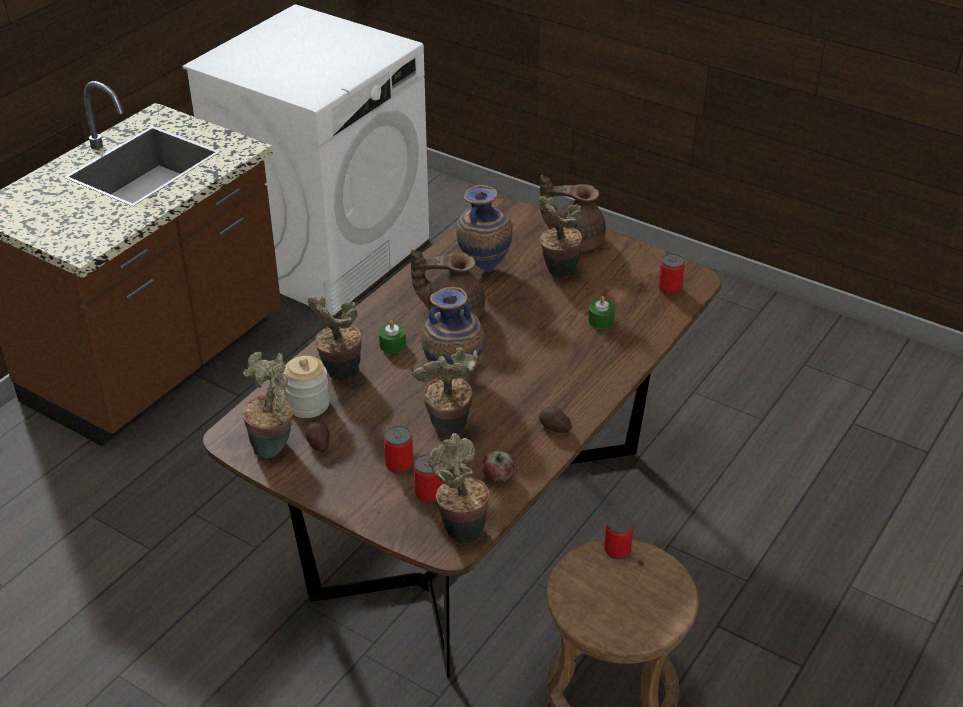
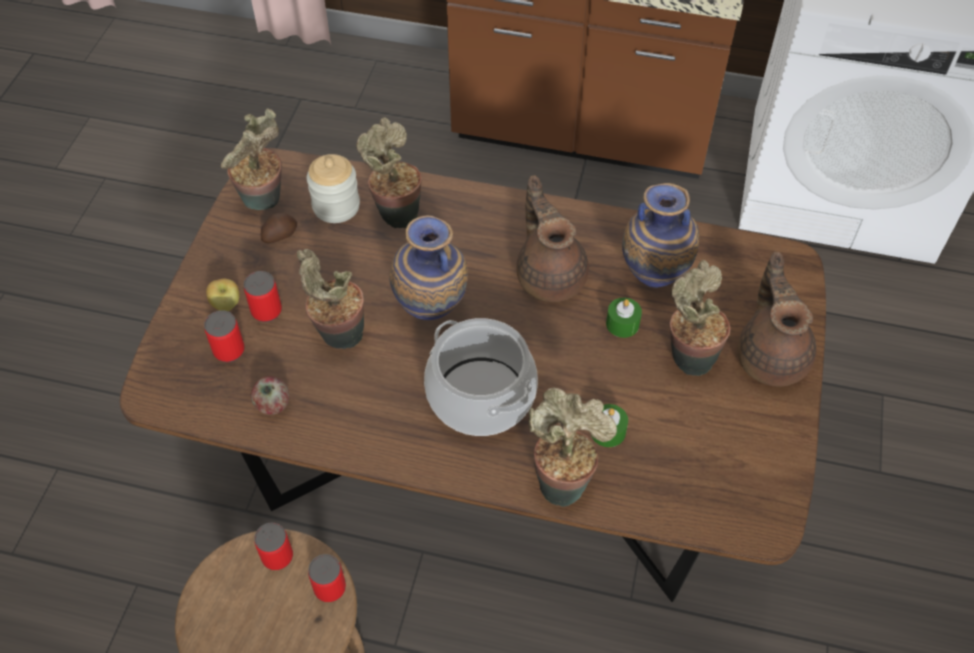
camera: 70 degrees right, 15 degrees up
(378, 487) = (226, 305): none -> apple
(392, 345) = (463, 242): green candle -> green candle (622, 324)
(460, 529) = (181, 395): potted plant -> potted plant (562, 482)
(543, 369) = (481, 395): none -> cooking pot
(554, 427) = (376, 436): potato -> none
(669, 288) = (723, 496): can -> can (277, 557)

